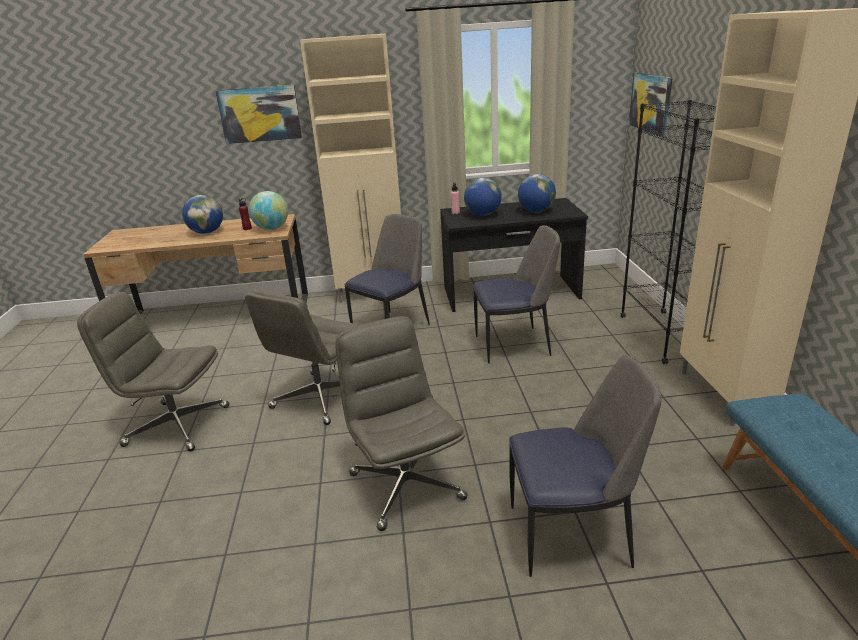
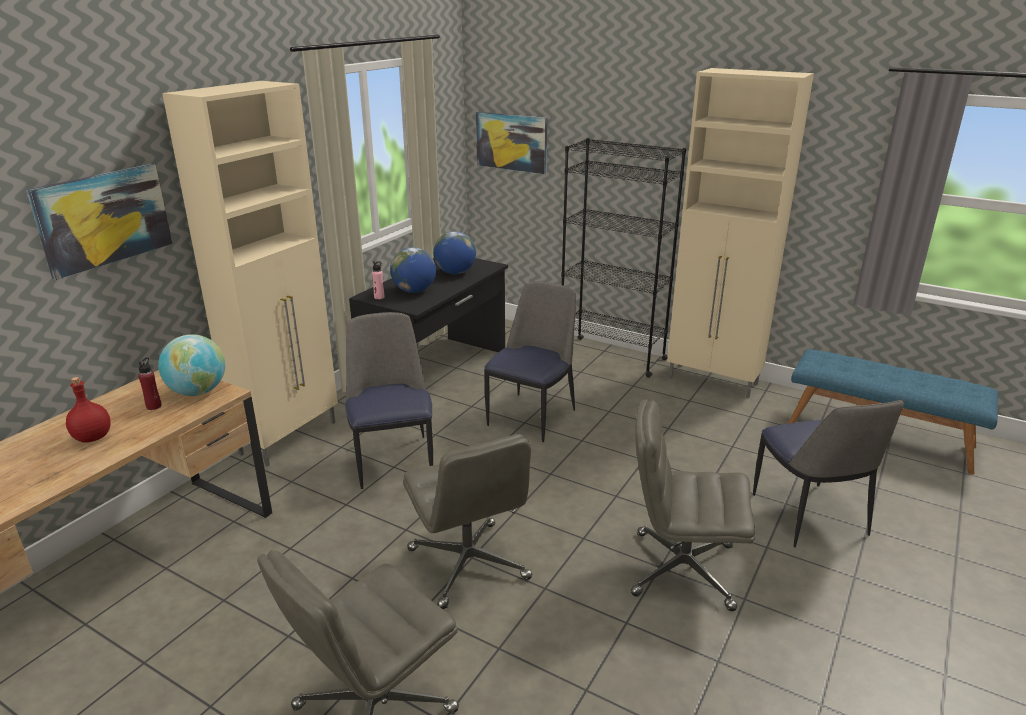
camera: 55 degrees left, 0 degrees up
(207, 232) = (92, 438): globe -> red bottle
(573, 534) = (810, 517): chair -> chair turned 135 degrees clockwise

